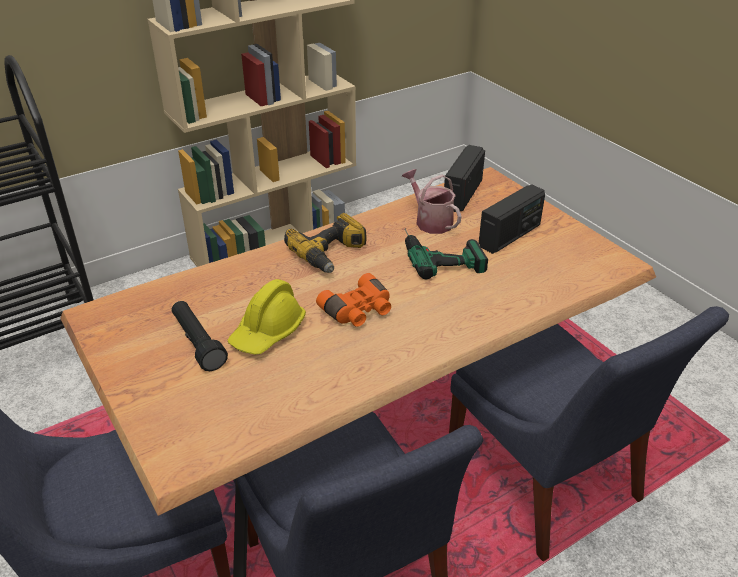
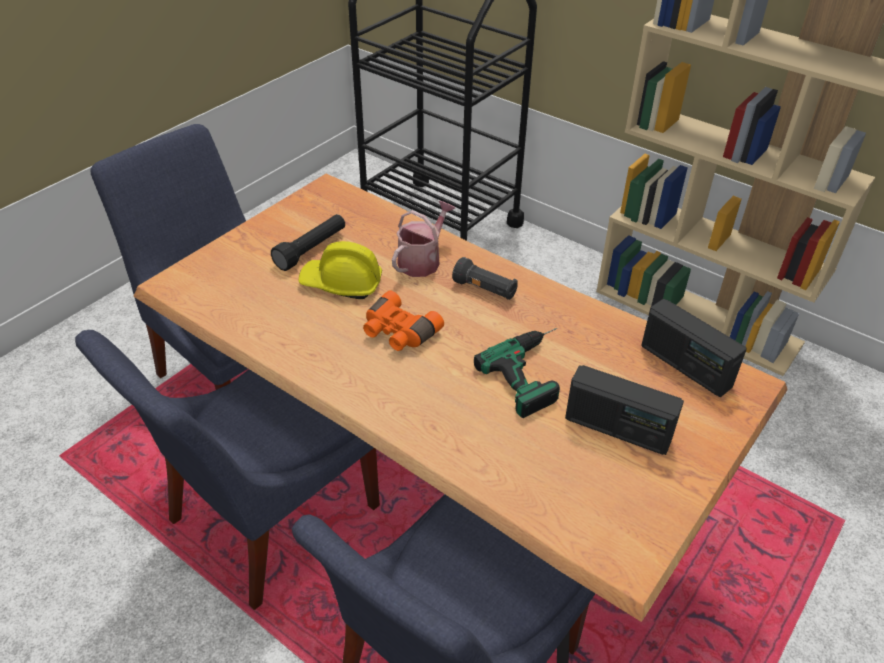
camera: 70 degrees right, 5 degrees up
(331, 254) = (485, 290): power drill -> black flashlight
(430, 221) = (601, 350): watering can -> watering can (422, 260)
(462, 194) = (685, 366): radio -> radio turned 135 degrees counterclockwise

